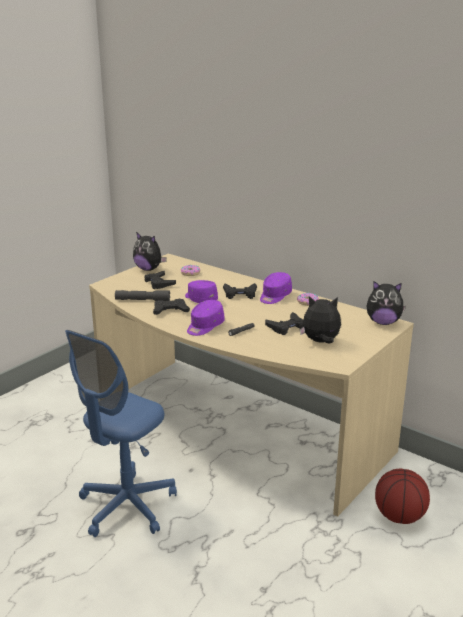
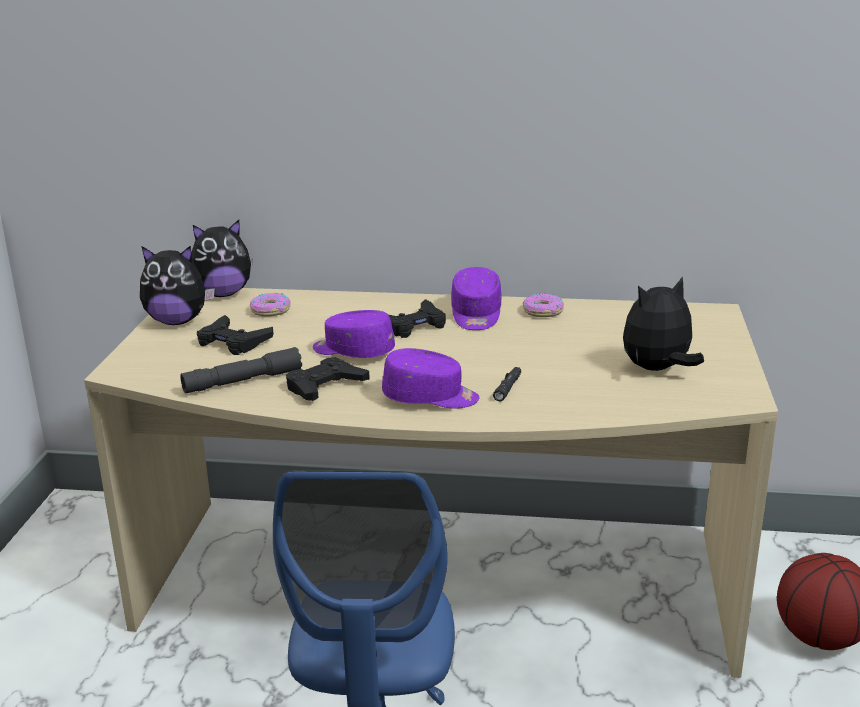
camera: 30 degrees left, 0 degrees up
(204, 326) = (430, 398): purple cap -> purple cap turned 90 degrees counterclockwise
(286, 327) = (570, 360): black game controller -> none
(383, 322) = (698, 314): plush toy -> plush toy (223, 294)

